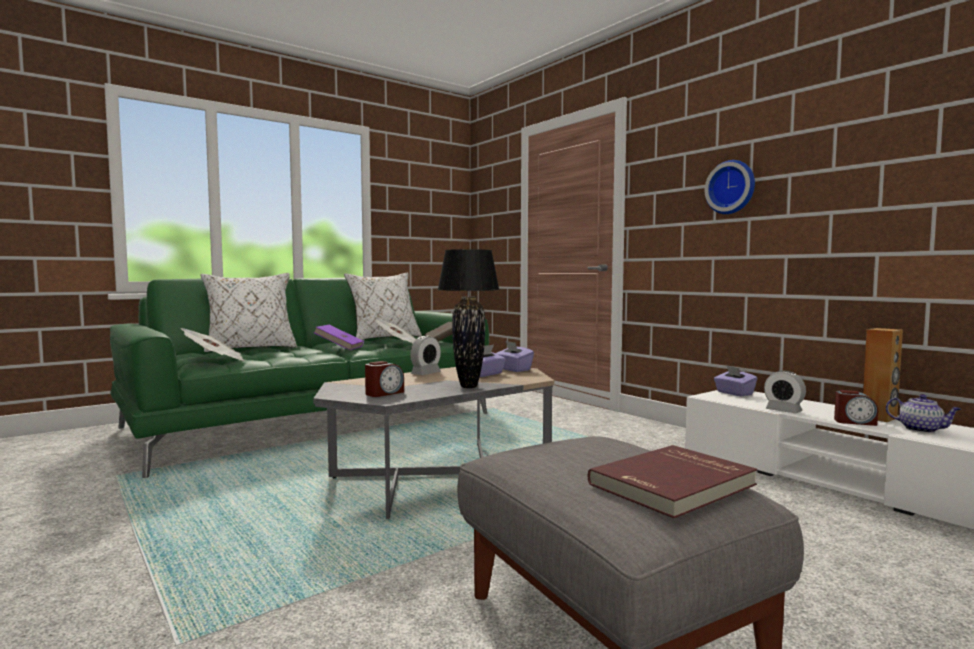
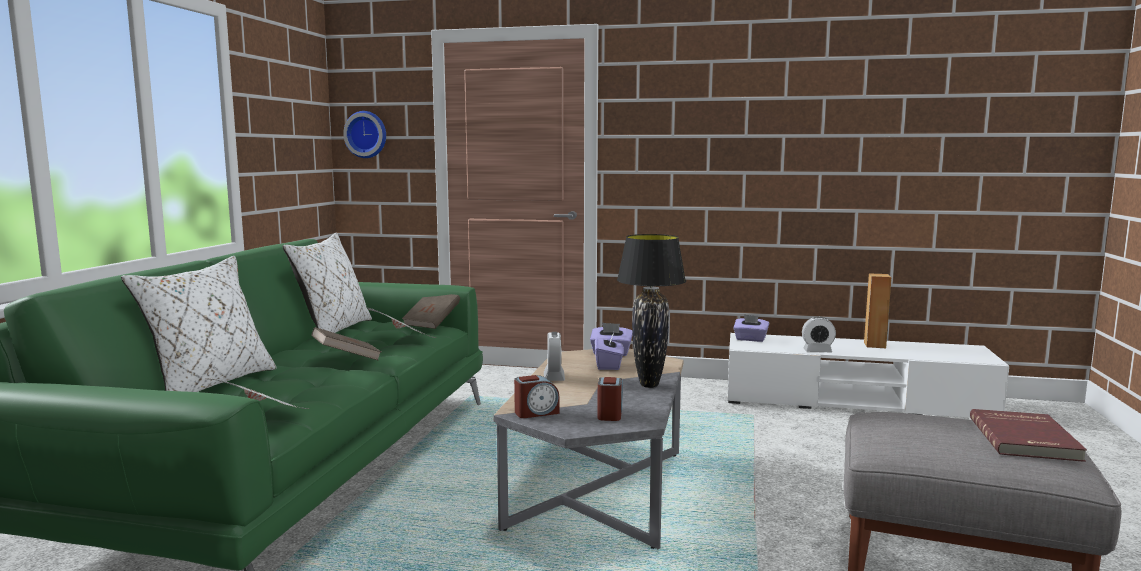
camera: 40 degrees left, 5 degrees up
(339, 348) = (347, 359): purple book -> brown book
(731, 187) = (728, 141): wall clock -> wall clock (366, 134)
(854, 422) = (872, 352): alarm clock -> alarm clock (536, 412)
(921, 429) = (912, 351): teapot -> none

